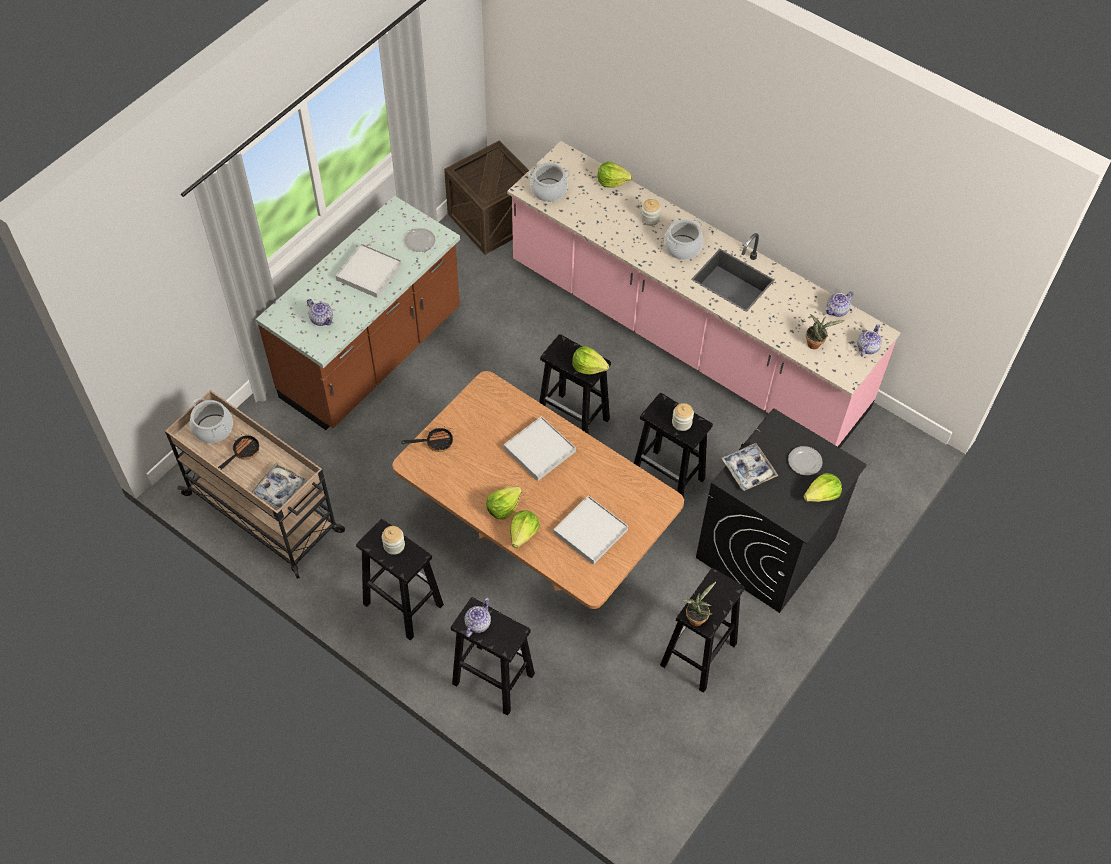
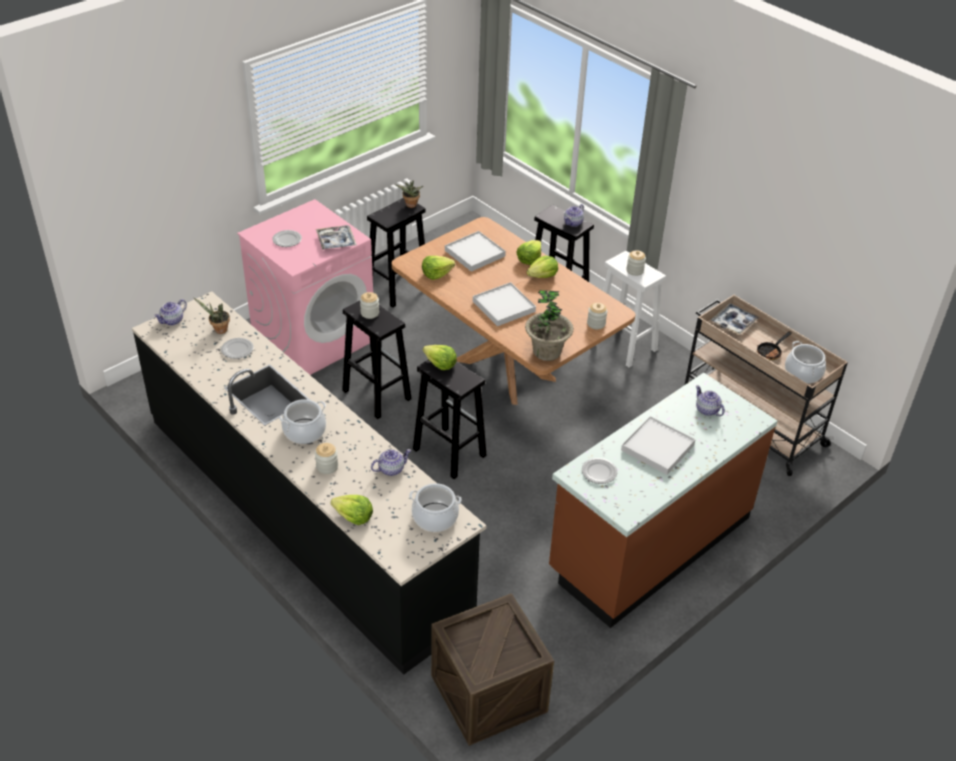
camera: 170 degrees left, 15 degrees down
(402, 604) = (625, 346): black stool -> white stool
(435, 442) = (596, 324): frying pan -> jar
(483, 395) = (547, 351): none -> potted plant
(685, 336) = (304, 513): pink counter -> black counter
(765, 549) = (314, 338): black washing machine -> pink washing machine
(784, 322) = (237, 350): none -> plate
(821, 495) = (286, 220): lettuce -> lettuce (436, 273)
(837, 310) = (179, 352): teapot -> teapot (391, 469)

